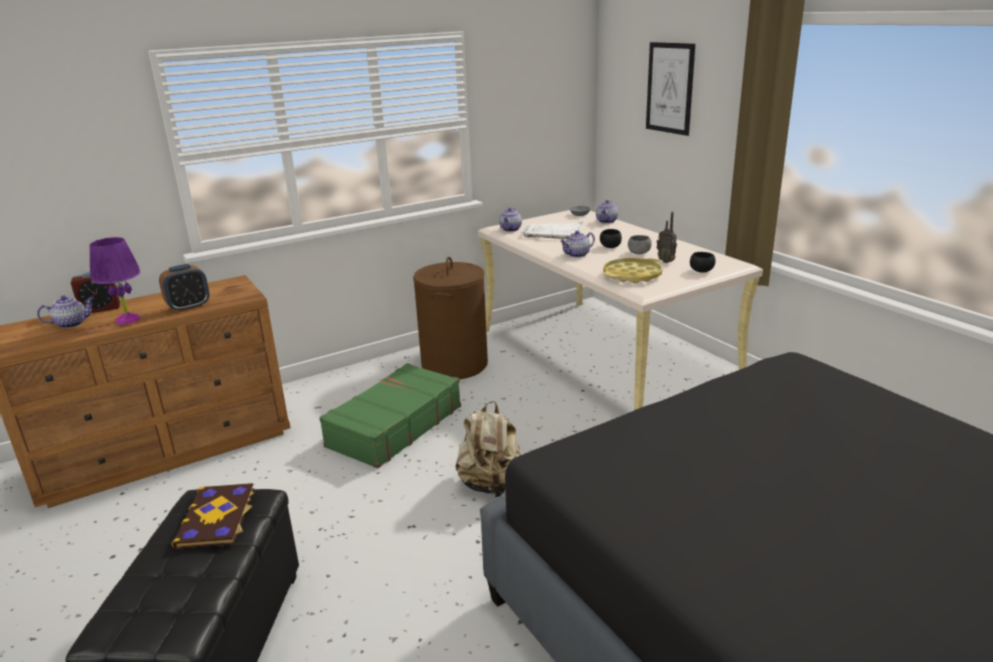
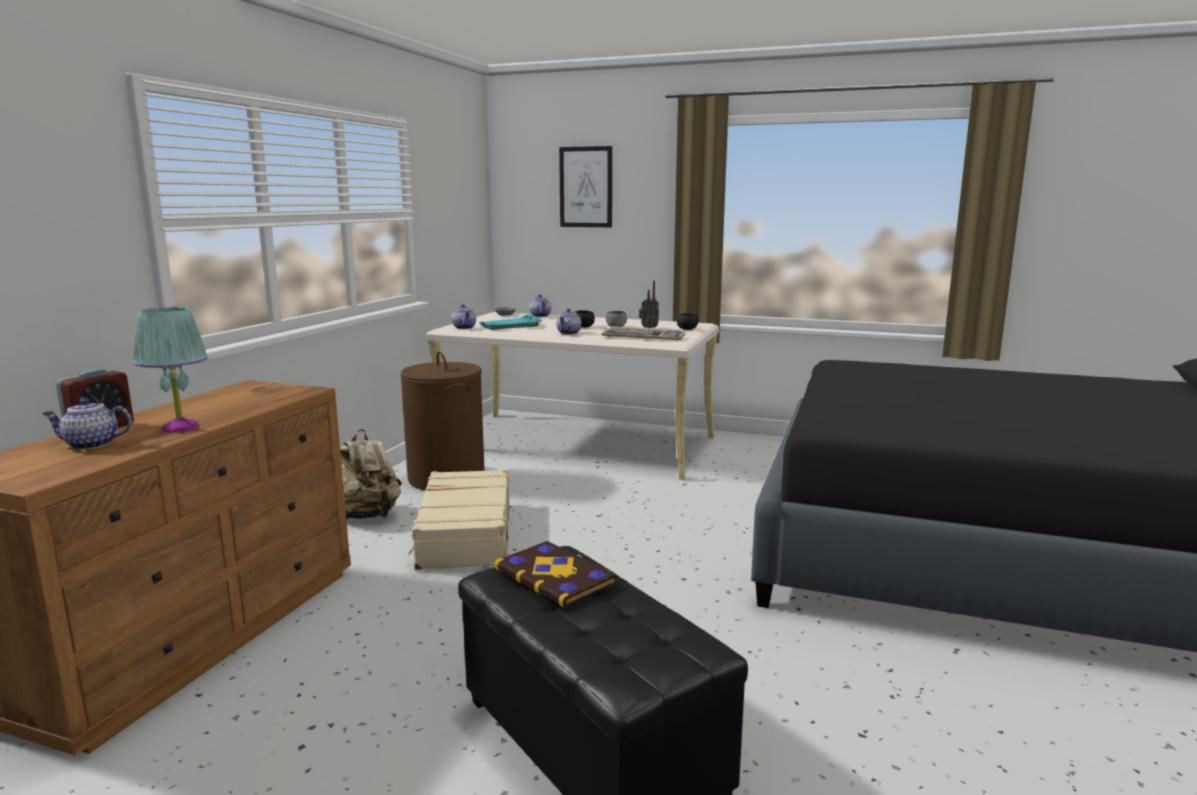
camera: 40 degrees left, 10 degrees down
(72, 324) = (90, 445): teapot -> teapot turned 120 degrees counterclockwise
(127, 320) = (180, 428): purple table lamp -> turquoise table lamp
(189, 307) = (245, 407): alarm clock -> none
(394, 426) = (464, 534): green suitcase -> beige suitcase
(491, 485) = (630, 543): beige backpack -> beige backpack (367, 516)
(553, 232) = (511, 325): white tray -> turquoise tray
(632, 275) = (644, 337): yellow tray -> keyboard

